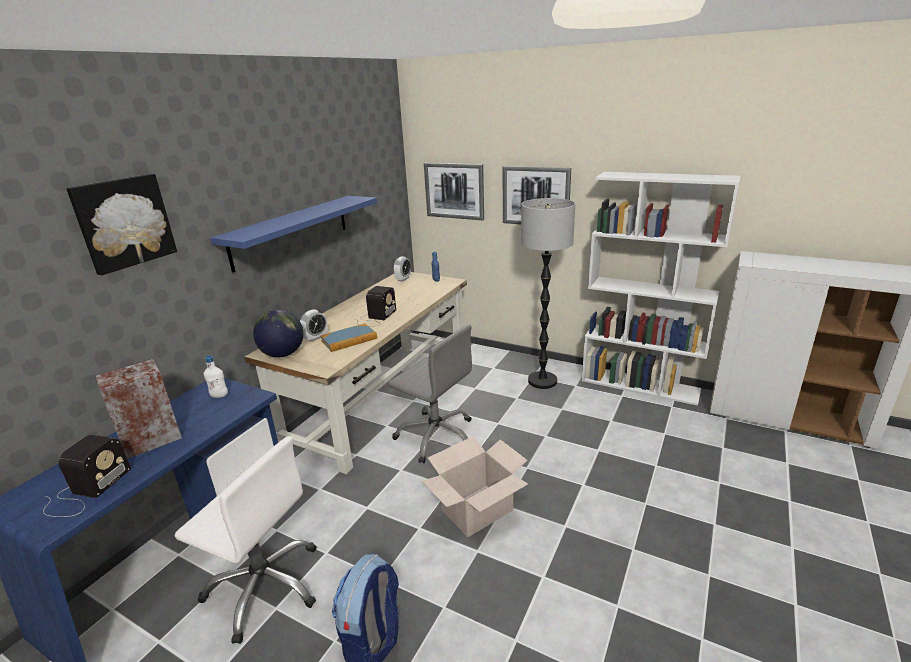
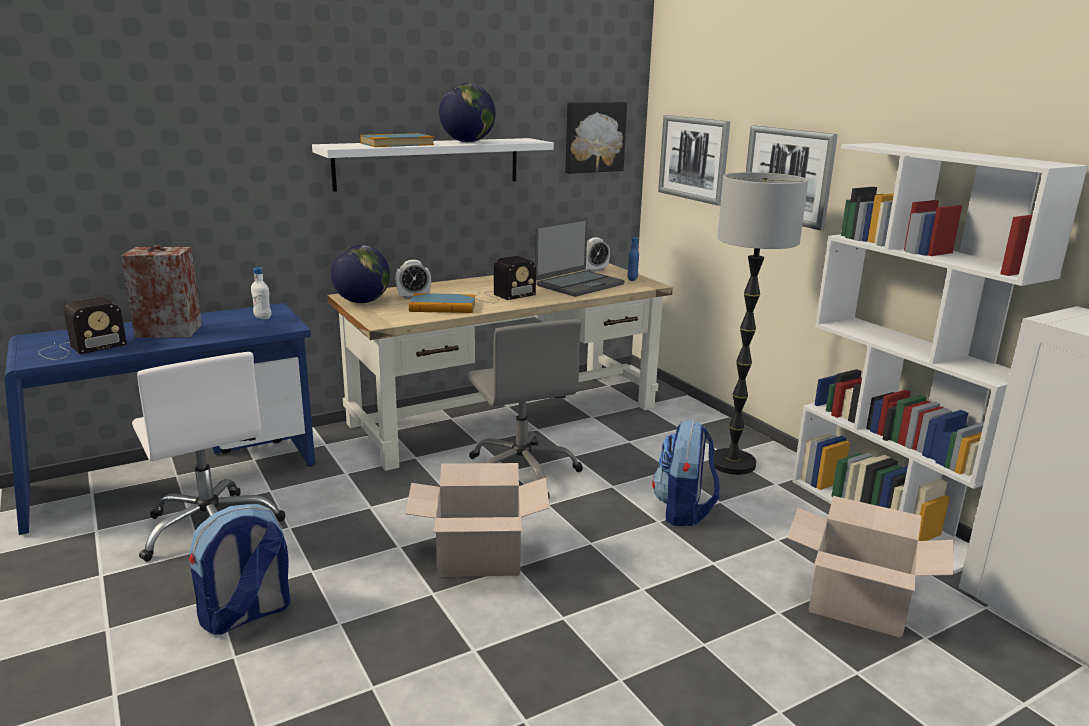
camera: 30 degrees right, 5 degrees down
(124, 222) = (213, 104): picture -> picture (594, 137)
(279, 223) = (397, 144): none -> book
(291, 231) = (428, 163): blue shelf -> white shelf
(322, 209) = (467, 142): none -> globe
(410, 294) = (578, 285): none -> laptop
(551, 423) = (684, 511): none -> backpack
(681, 442) = (858, 604): none -> cardboard box

